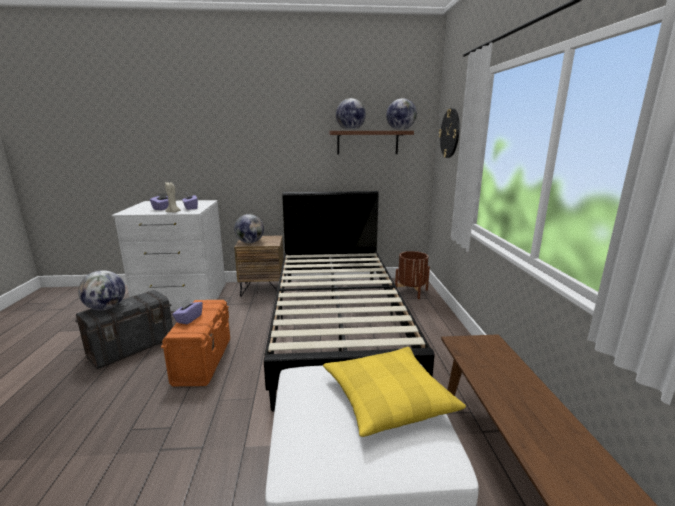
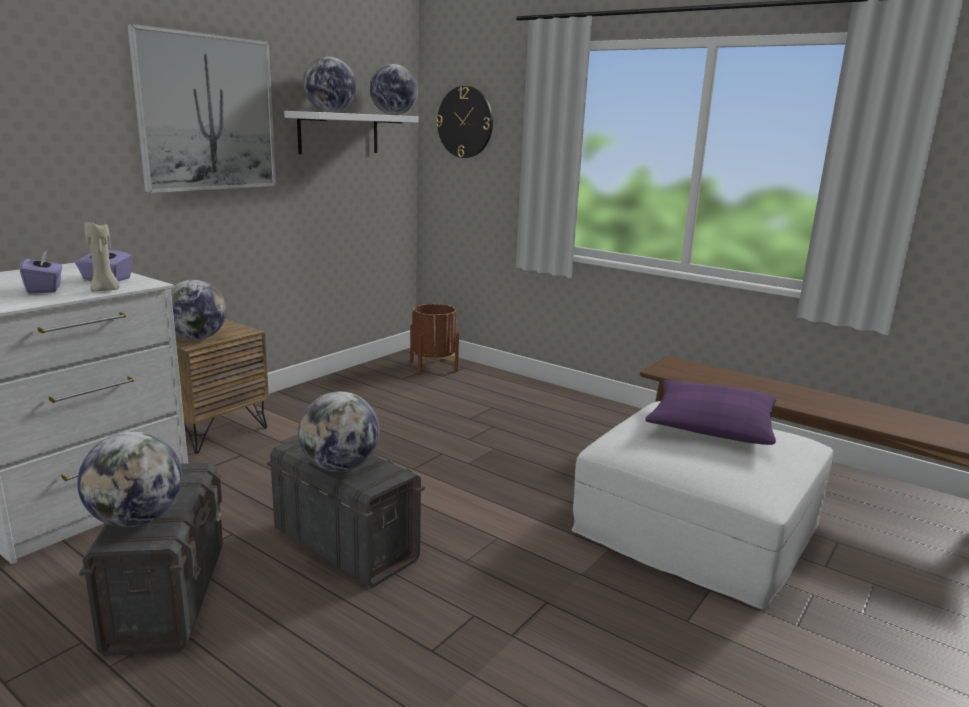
camera: 50 degrees left, 0 degrees up
(188, 319) = (340, 467): purple tissue box -> globe
(203, 361) = (345, 544): orange storage box -> grey storage box
(281, 133) = (207, 113): none -> picture
(337, 325) = (426, 431): black bed -> none
(367, 142) = (339, 133): brown shelf -> white shelf
(388, 398) = (711, 426): yellow pillow -> purple pillow

